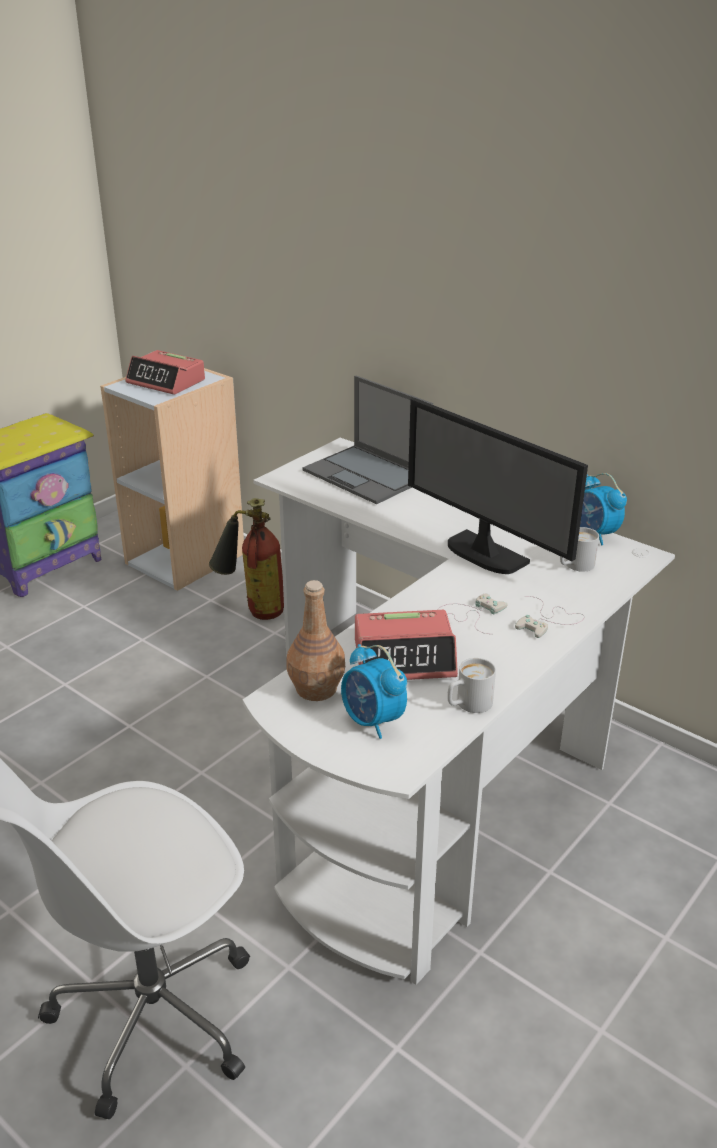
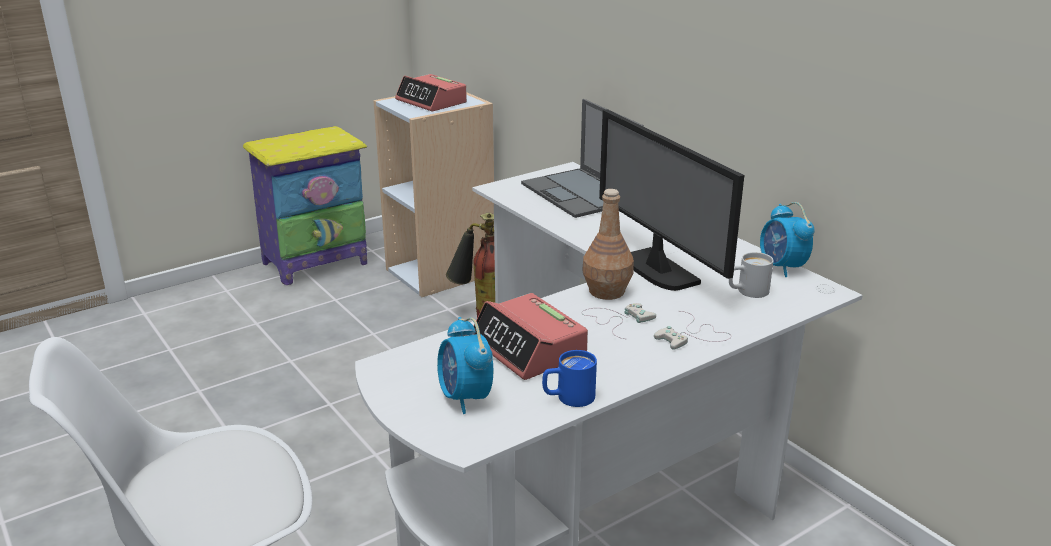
camera: 15 degrees right, 5 degrees down
(316, 688) = (428, 362): brown bottle -> brown bottle (607, 291)
(405, 658) = (528, 348): alarm clock -> alarm clock turned 45 degrees clockwise
(468, 705) = (568, 398): white mug -> blue mug

